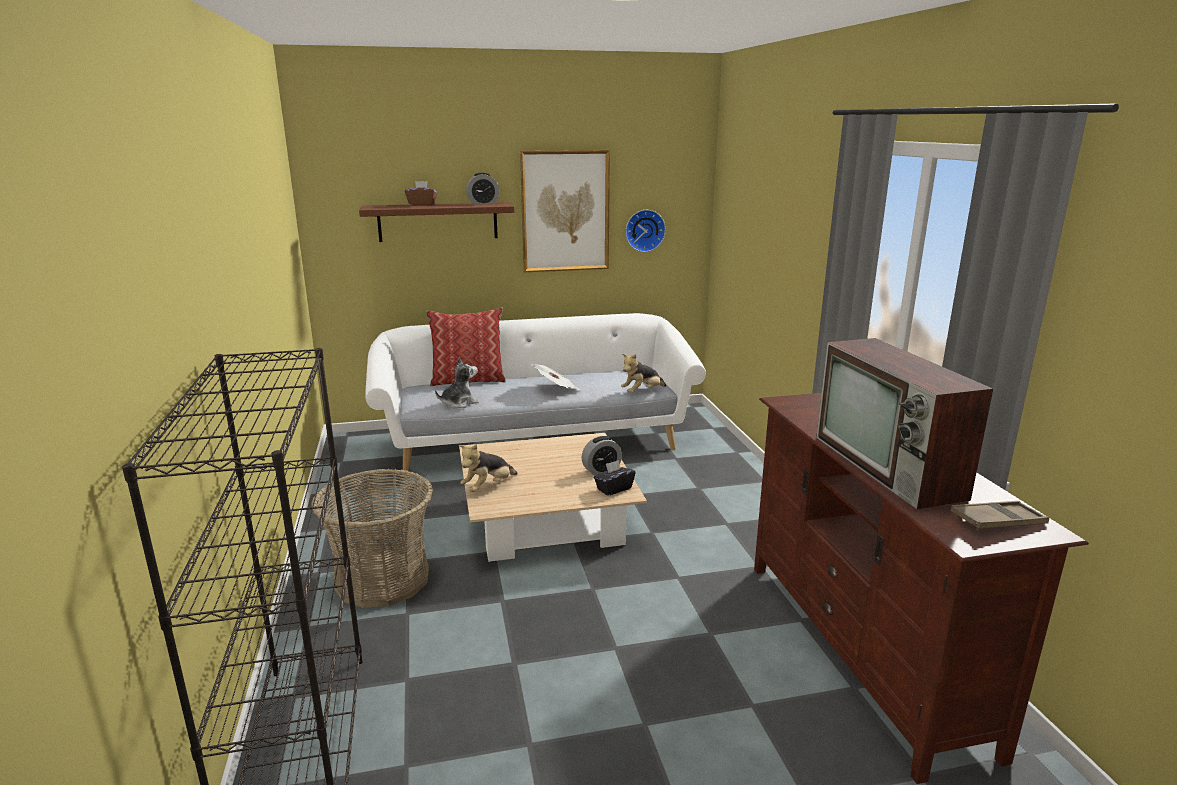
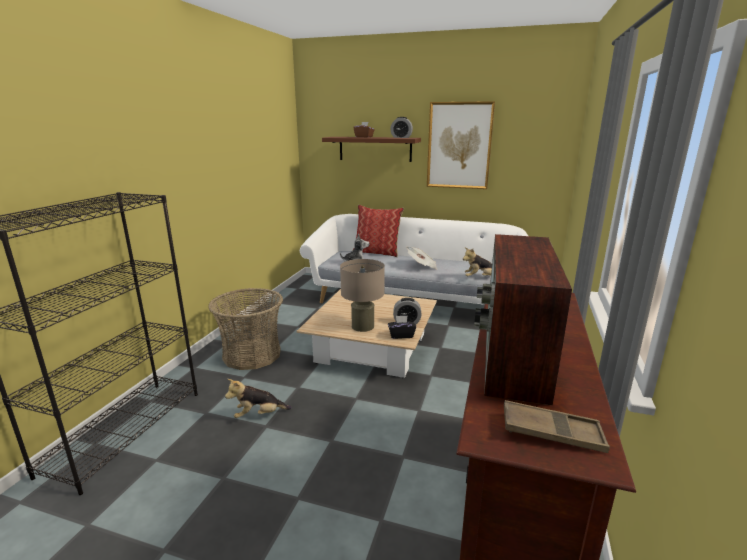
camera: 30 degrees right, 0 degrees up
(488, 487) = (328, 315): plush toy -> plush toy (259, 415)
(553, 490) = (363, 326): none -> beige table lamp
(644, 230) = (518, 163): wall clock -> none

